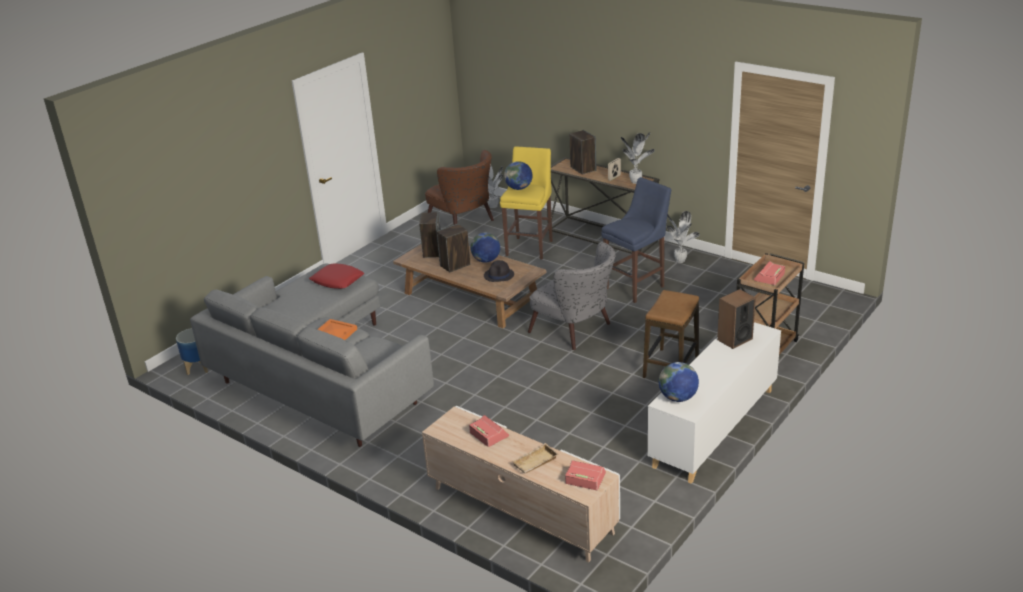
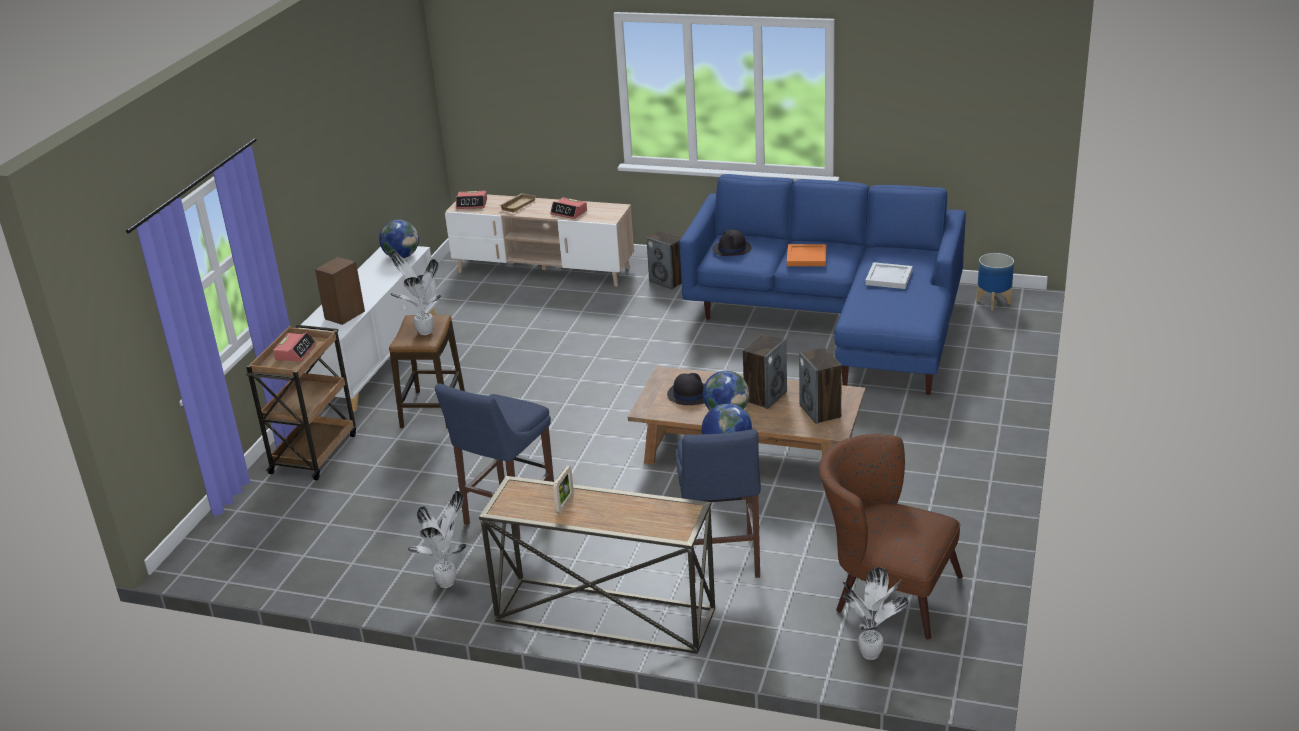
camera: 160 degrees right, 0 degrees up
(301, 302) = (889, 278): none -> white tray
(322, 378) = (837, 320): grey sofa -> blue sofa
(337, 280) = (881, 310): red pillow -> none
(380, 355) = (732, 249): none -> black hat
(530, 247) = (721, 560): yellow stool -> blue stool
(576, 331) = (568, 430): grey armchair -> none
(583, 169) = (635, 514): speaker -> speaker (668, 281)
(636, 182) = (519, 500): potted plant -> potted plant (424, 331)

